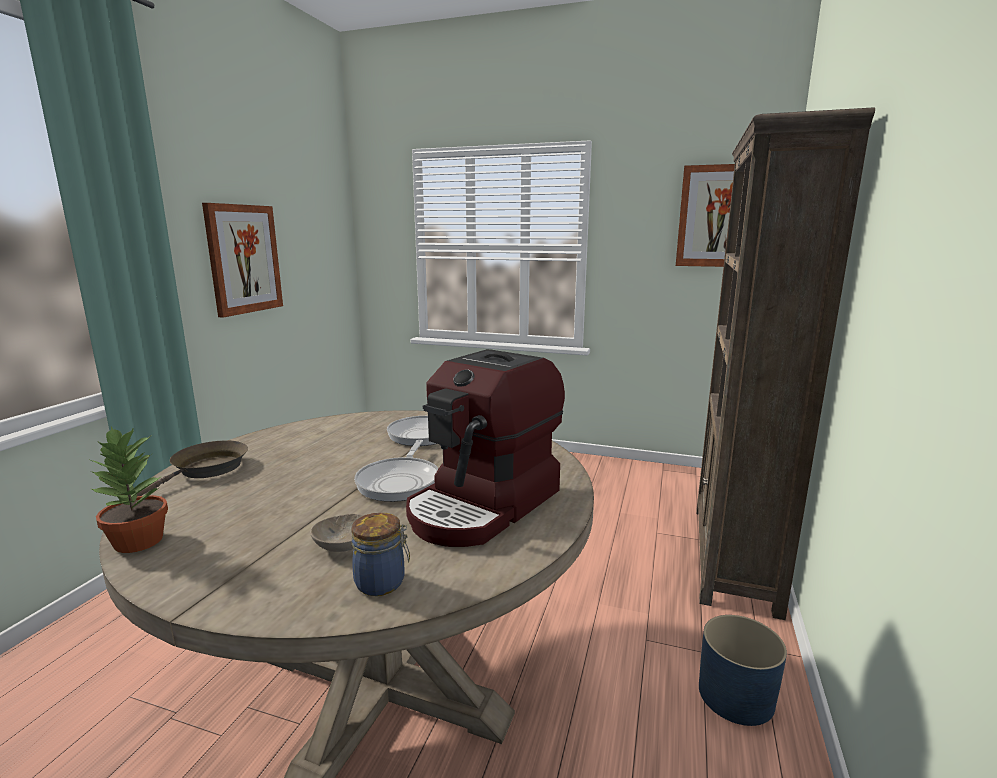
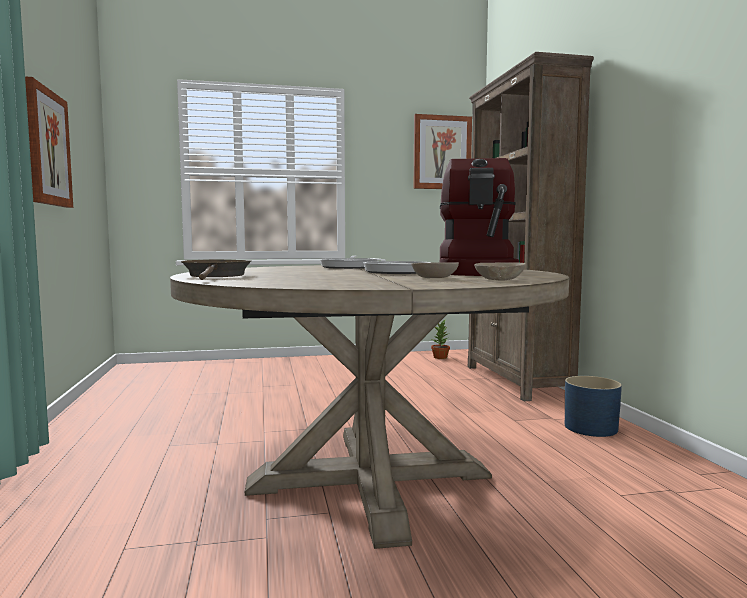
camera: 30 degrees left, 10 degrees down
(138, 542) = (275, 284): potted plant -> potted plant (440, 357)
(382, 583) = (499, 279): jar -> beige bowl

